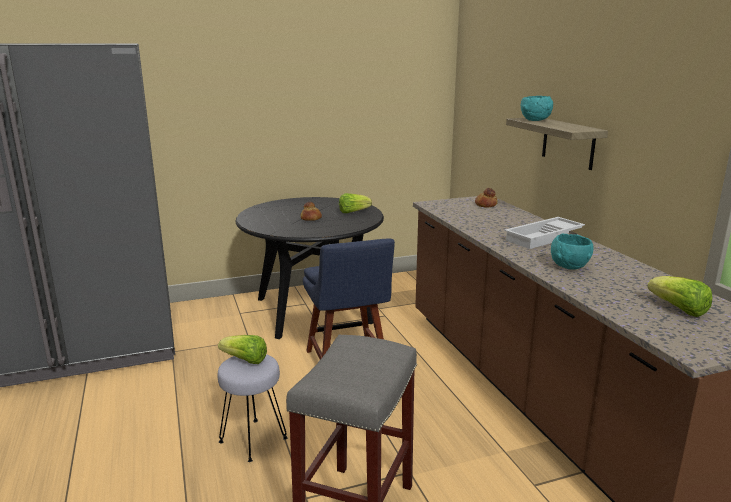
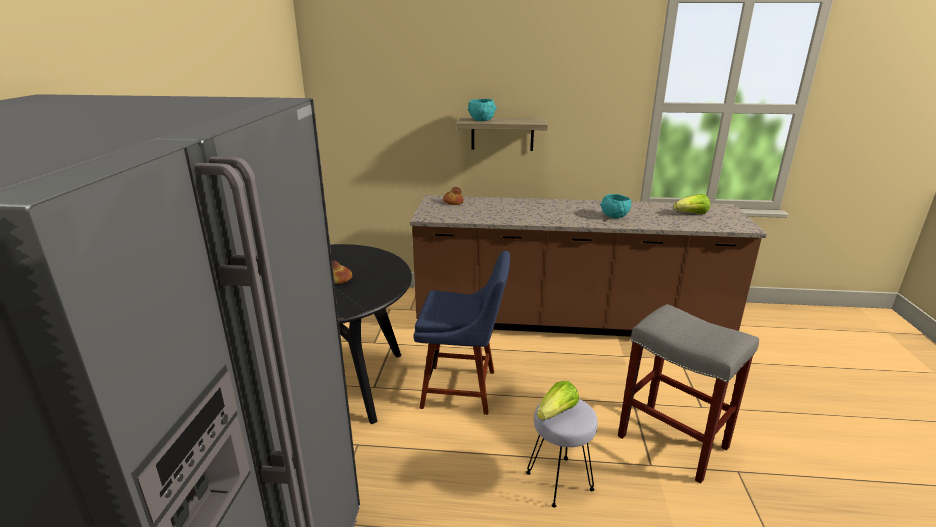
camera: 65 degrees left, 5 degrees up
(353, 212) = (345, 256): lettuce -> none
(544, 238) = (551, 208): white tray -> none

